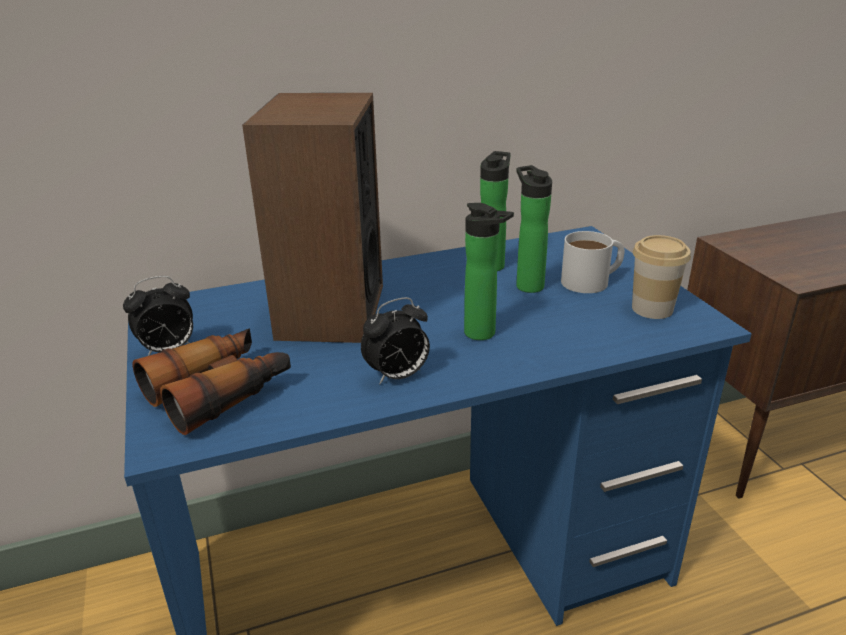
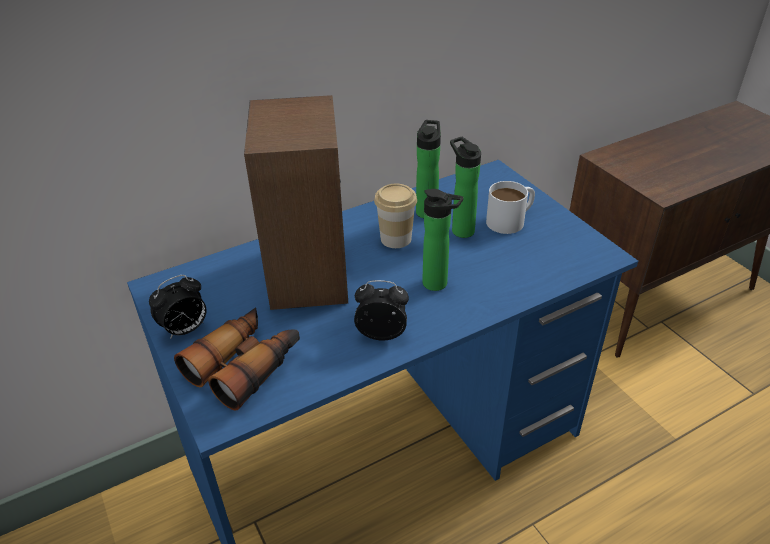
camera: 10 degrees left, 10 degrees up
(397, 376) = (382, 333): alarm clock -> alarm clock turned 135 degrees counterclockwise
(652, 309) = (562, 244): cup -> cup (396, 238)

